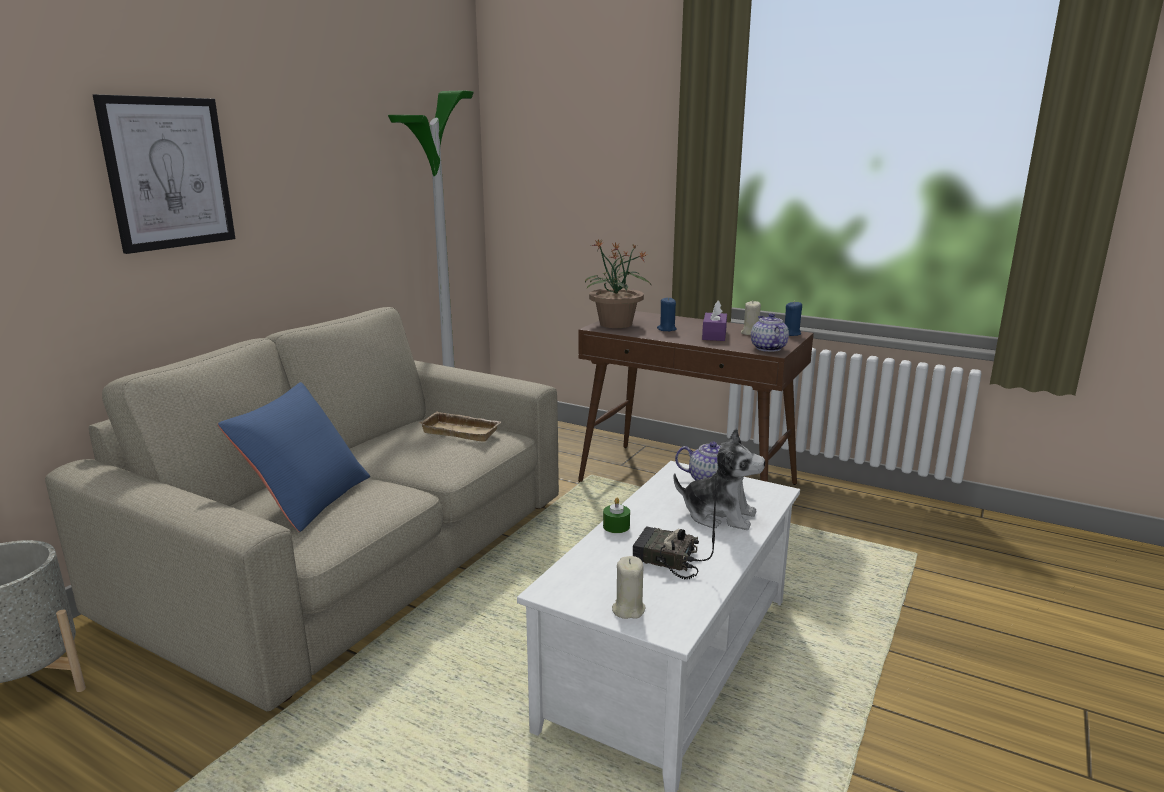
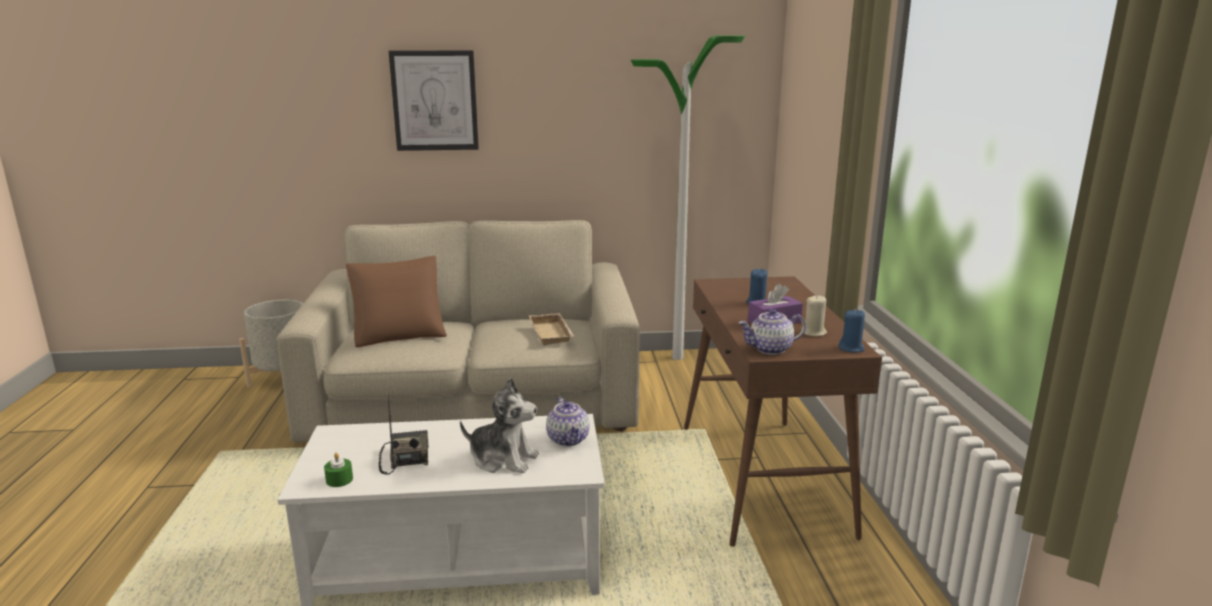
camera: 55 degrees right, 0 degrees up
(306, 498) = (399, 333): blue pillow -> brown pillow
(616, 324) = (734, 285): potted plant -> none
(616, 526) = (443, 426): green candle -> green candle (339, 480)
(628, 609) = (323, 463): beige candle -> none
(719, 515) = (503, 459): plush toy -> plush toy turned 60 degrees counterclockwise
(767, 348) = (770, 349): teapot -> teapot turned 150 degrees counterclockwise

